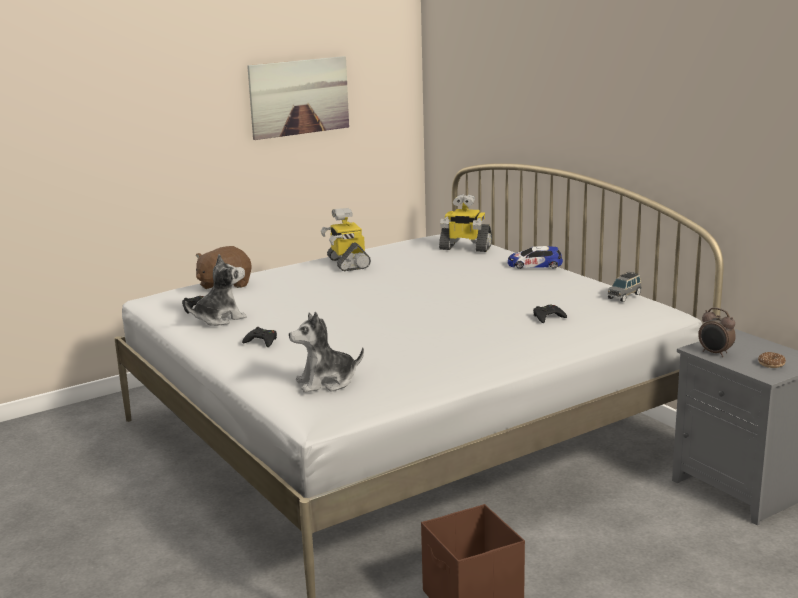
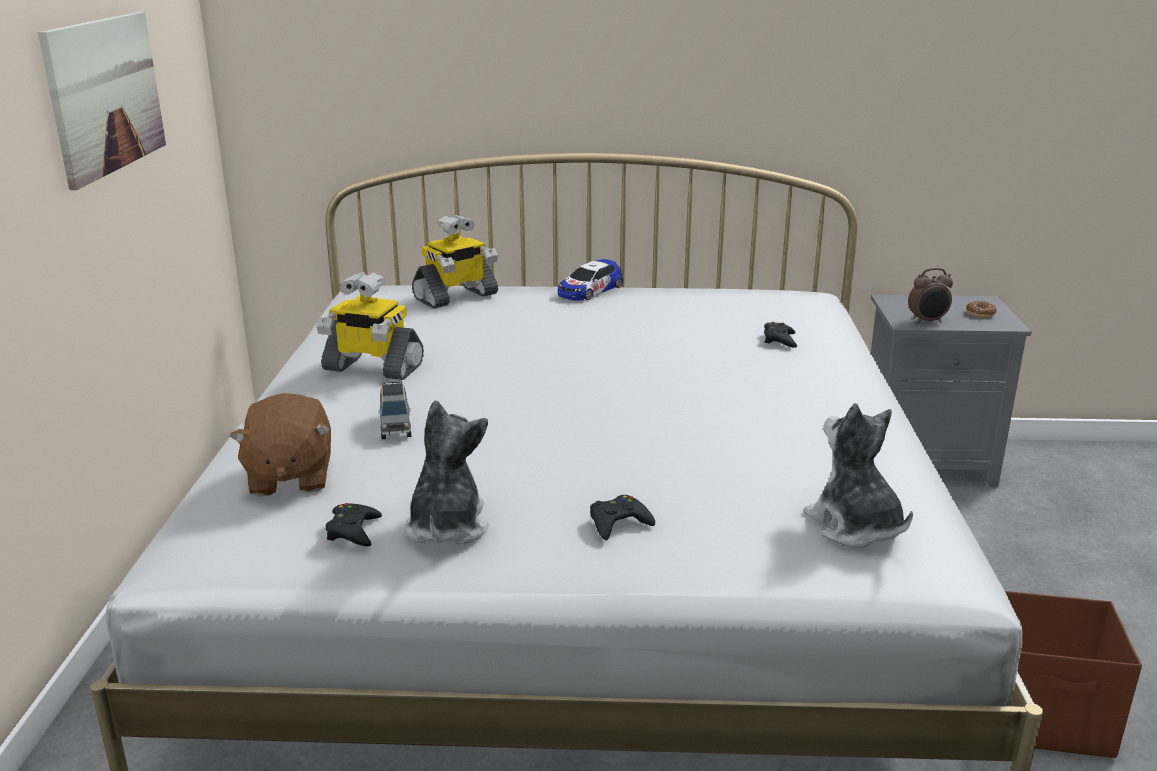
camera: 55 degrees left, 5 degrees up
(326, 382) = (855, 527): plush toy -> plush toy turned 135 degrees clockwise
(624, 296) = (760, 292): grey toy car -> grey toy car (395, 426)

